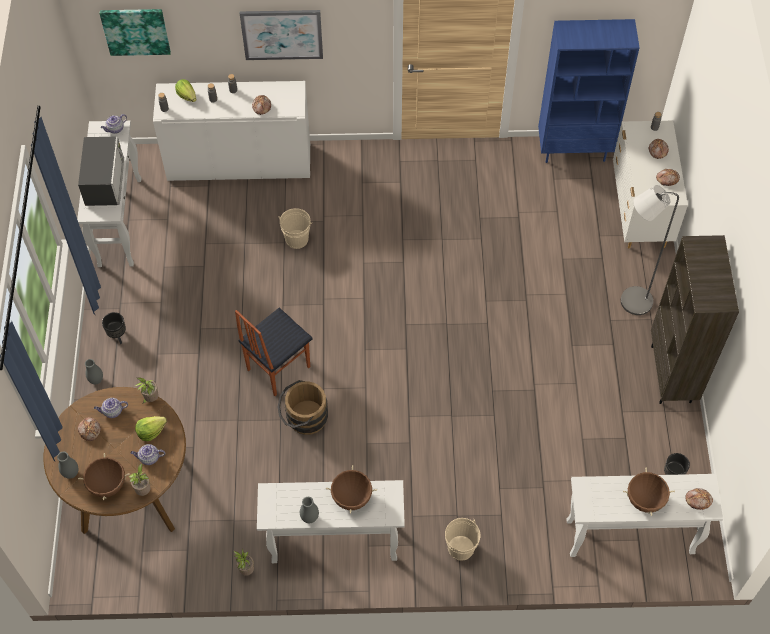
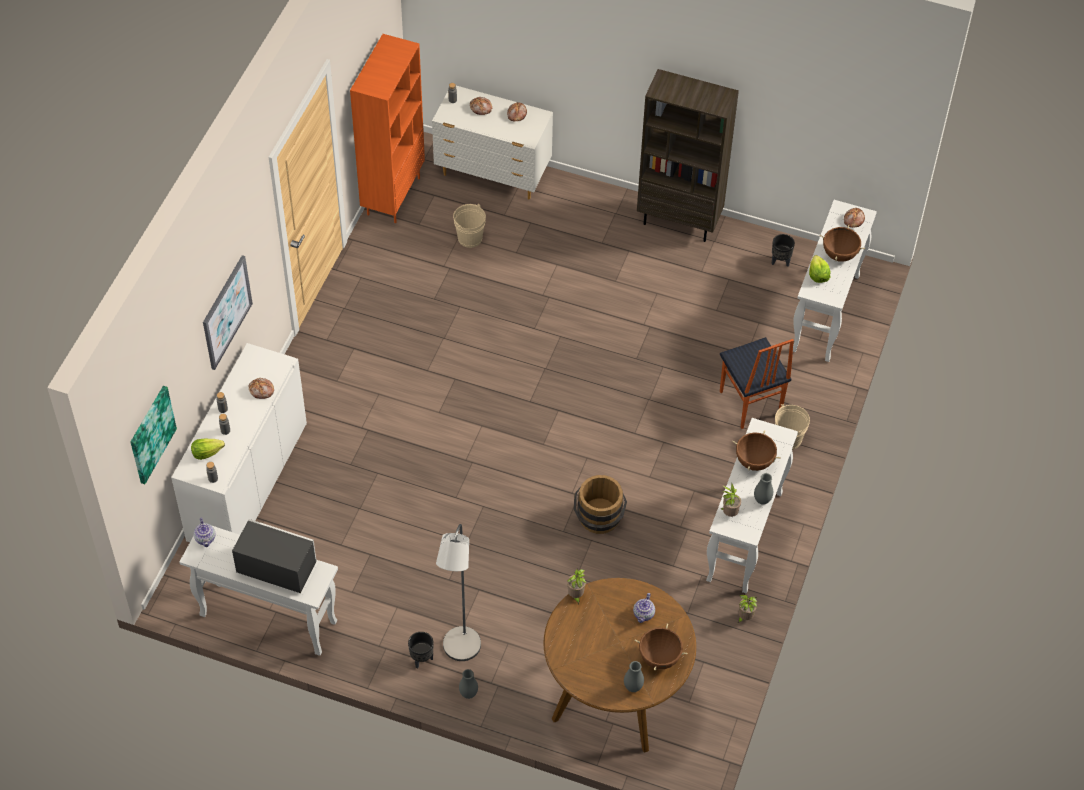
camera: 70 degrees left, 5 degrees down
(90, 430) = (589, 658): bread -> none
(112, 411) = (576, 633): teapot -> none
(144, 490) = (678, 628): potted plant -> potted plant (729, 513)
(151, 431) = (613, 605): lettuce -> lettuce (817, 275)
(277, 368) = (530, 525): chair -> chair (749, 404)
(297, 239) = (379, 460): beige bucket -> beige bucket (470, 238)
(574, 150) = (393, 195): blue bookcase -> orange bookcase
(630, 302) = (589, 221): grey floor lamp -> grey floor lamp (460, 651)

